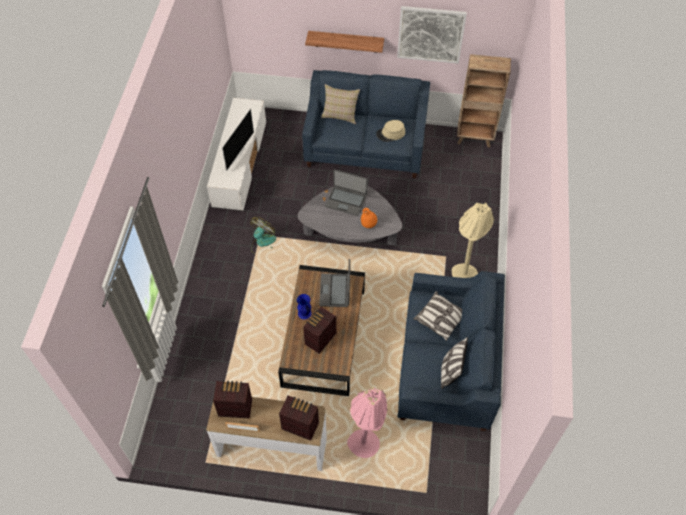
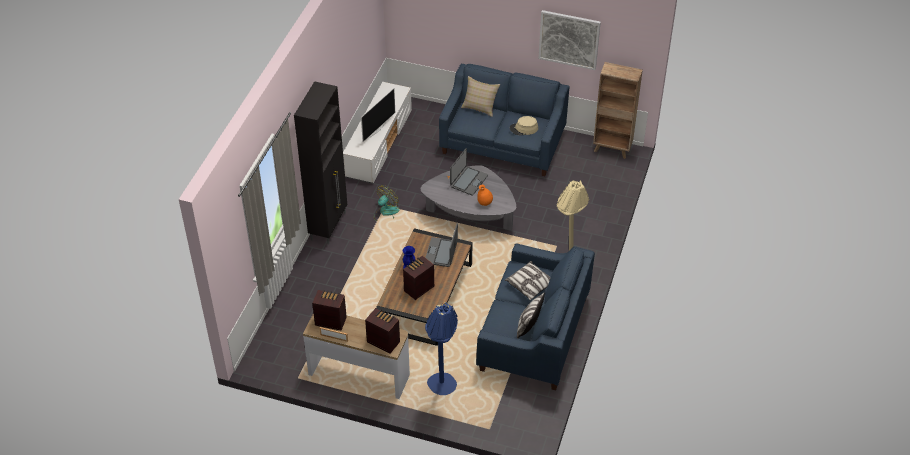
camera: 10 degrees right, 10 degrees down
(205, 267) = (329, 226): none -> black cabinet
(346, 41) = (492, 38): shelf -> none
(346, 201) = (468, 181): laptop -> laptop turned 90 degrees counterclockwise
(364, 450) = (441, 390): pink floor lamp -> blue floor lamp

